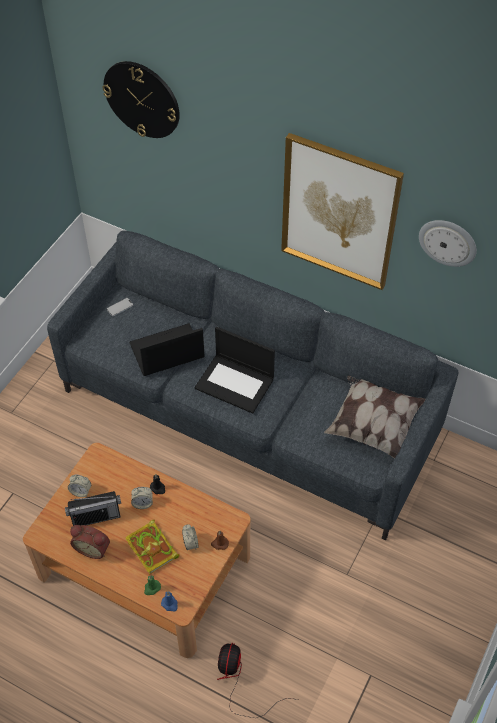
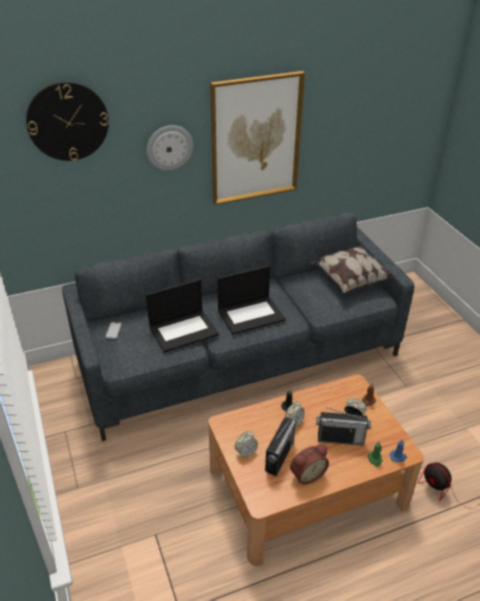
camera: 50 degrees left, 15 degrees down
(153, 549) = (340, 439): book -> radio
(166, 351) = (184, 330): laptop -> laptop turned 135 degrees counterclockwise
(448, 242) = (336, 116): wall clock -> wall clock (169, 147)

